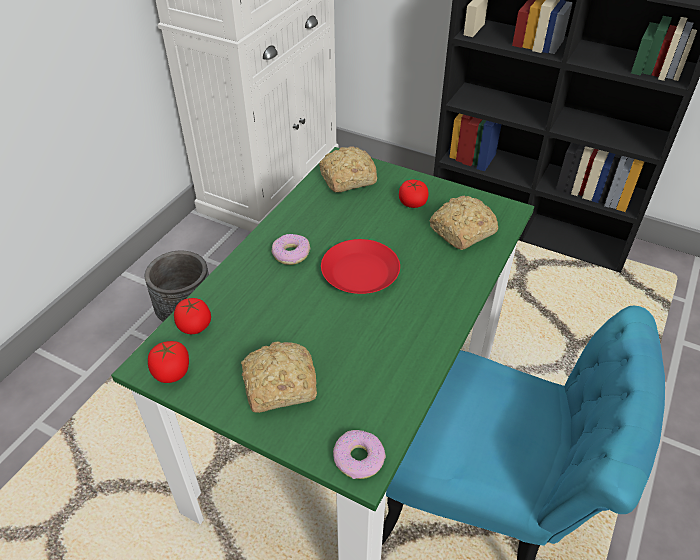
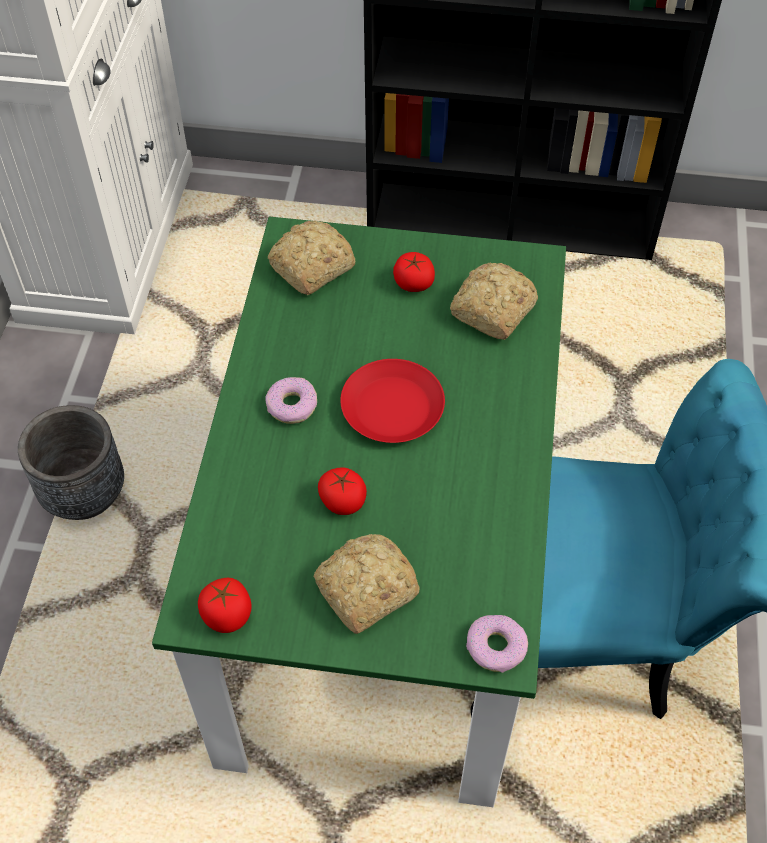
camera: 20 degrees left, 10 degrees up
(194, 325) = (220, 544): tomato -> tomato (343, 500)

